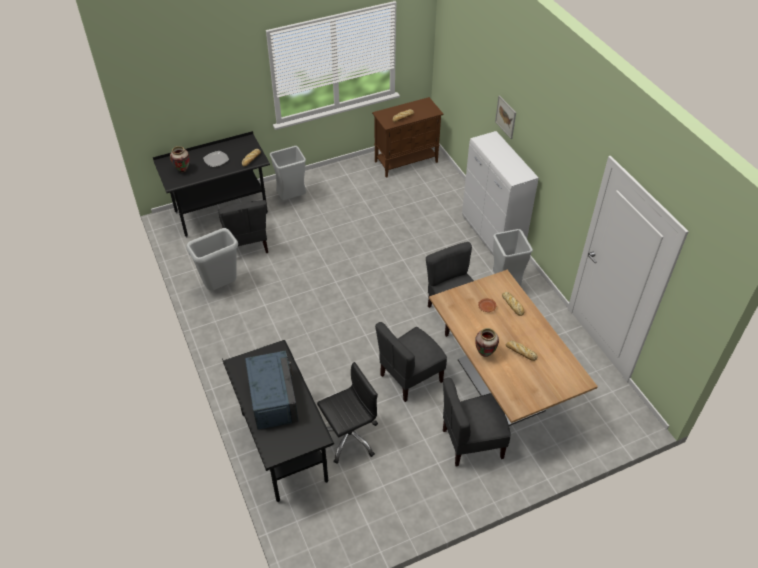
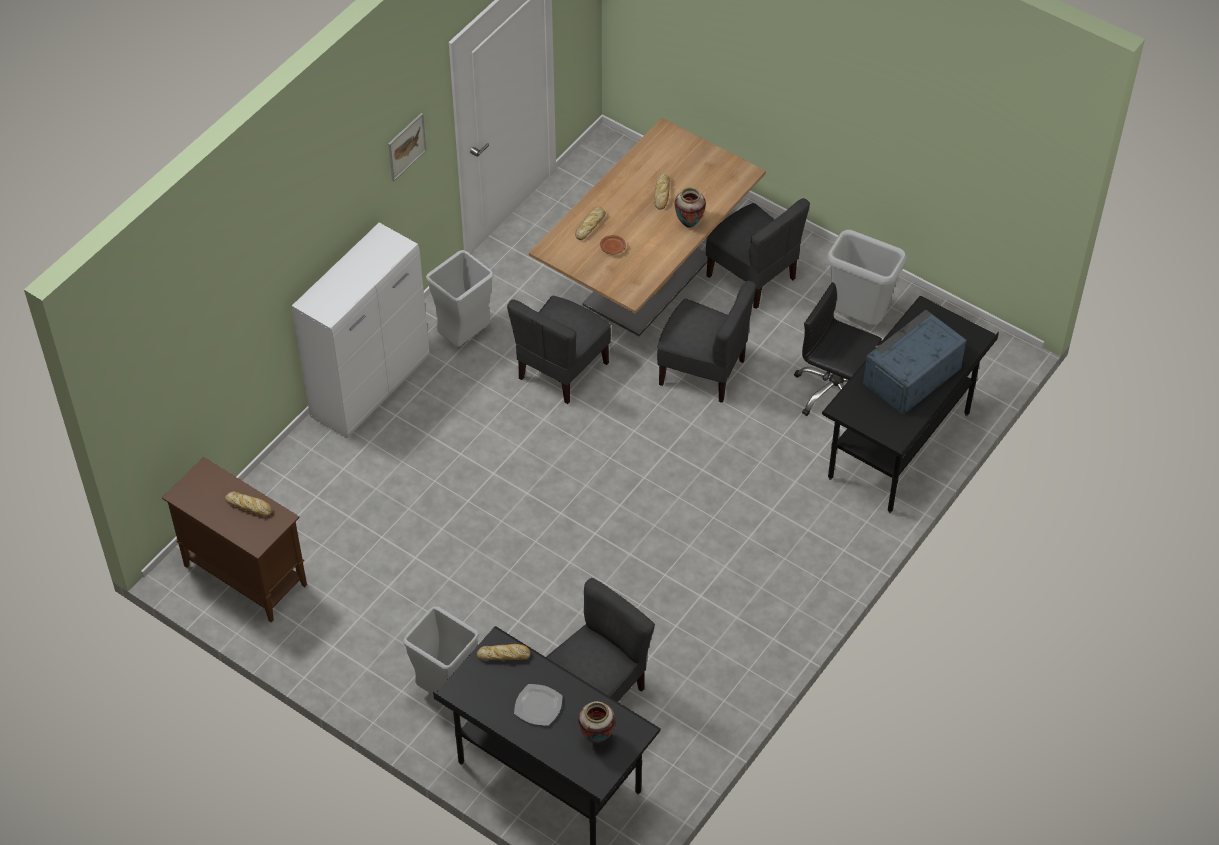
camera: 120 degrees left, 5 degrees up
(221, 287) = (707, 672): grey trash can -> grey trash can (859, 318)
(506, 117) = (295, 267): picture -> picture (406, 146)

